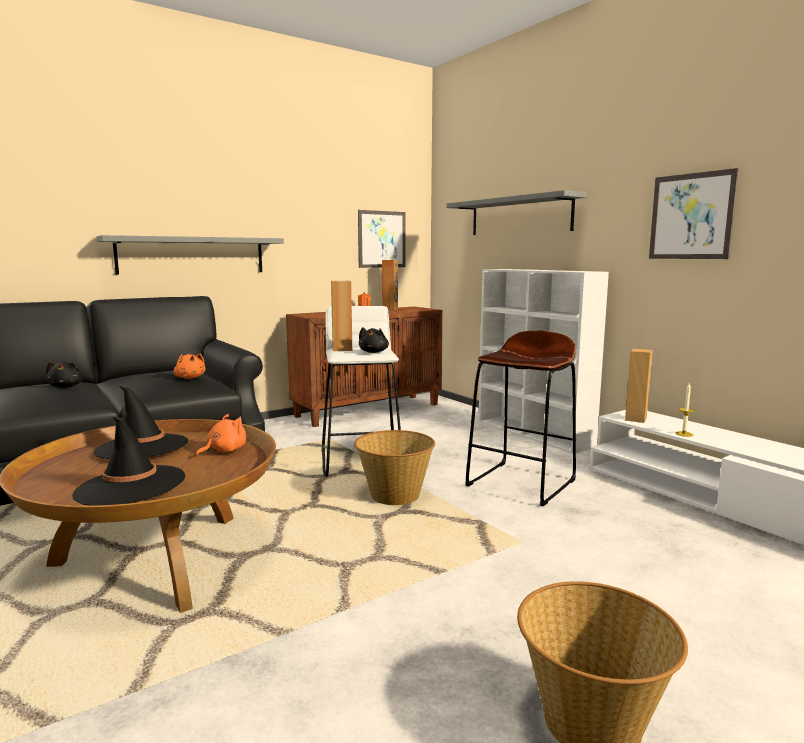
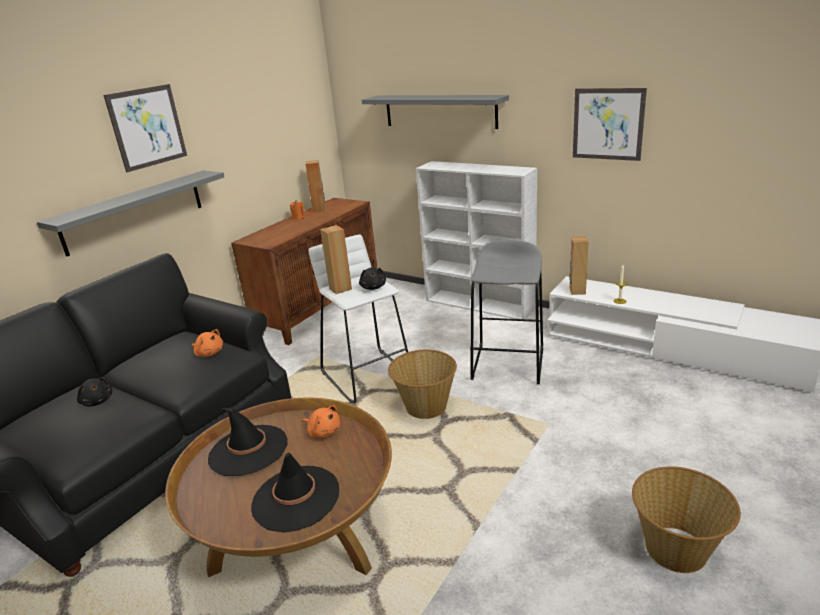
camera: 20 degrees left, 15 degrees up
(224, 451) = (323, 431): orange plush toy -> orange plush toy turned 105 degrees clockwise
(382, 239) = (296, 139): picture -> picture (147, 127)
(521, 483) = (508, 364): brown stool -> grey stool

